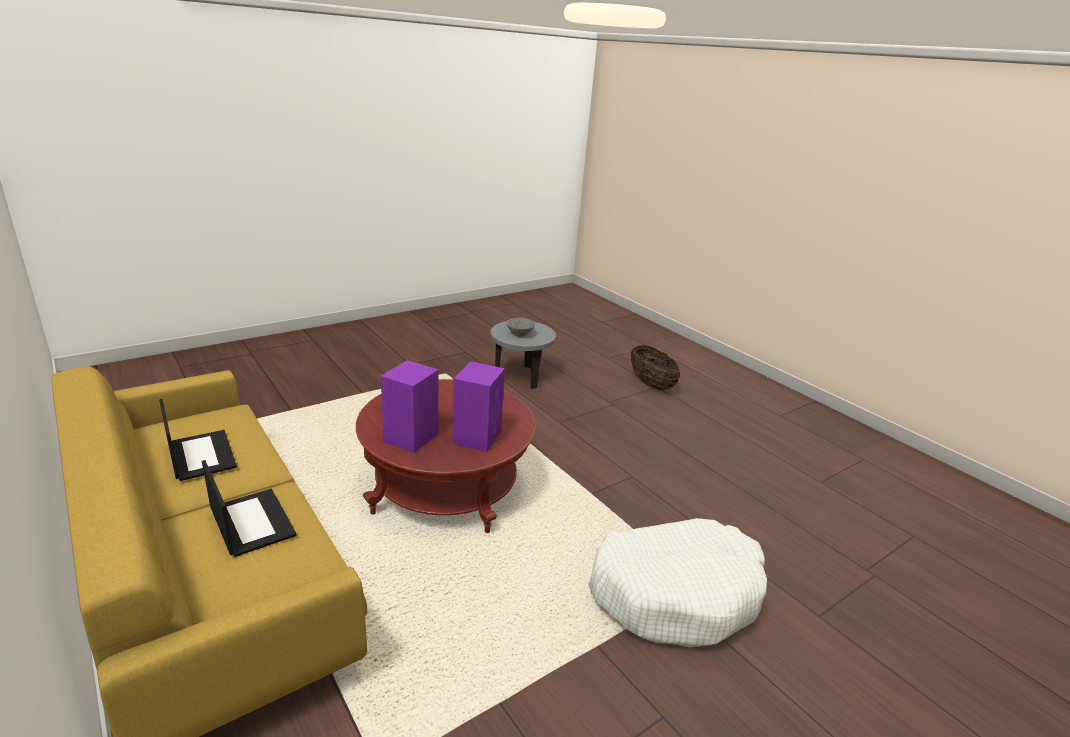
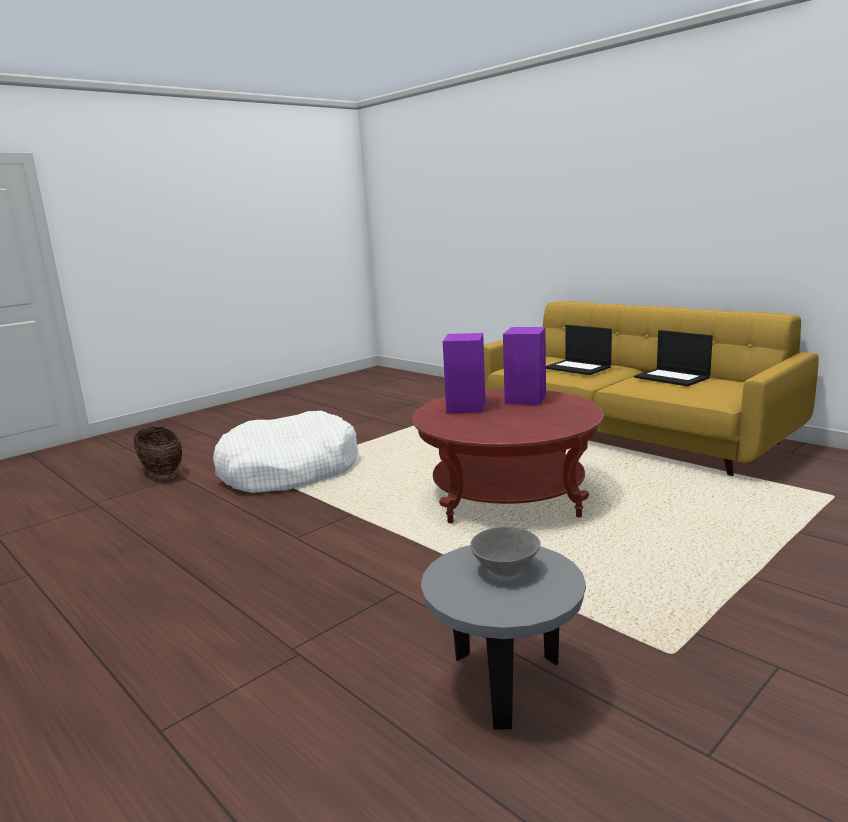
camera: 175 degrees right, 10 degrees down
(651, 384) = (171, 738): basket -> basket (162, 472)

